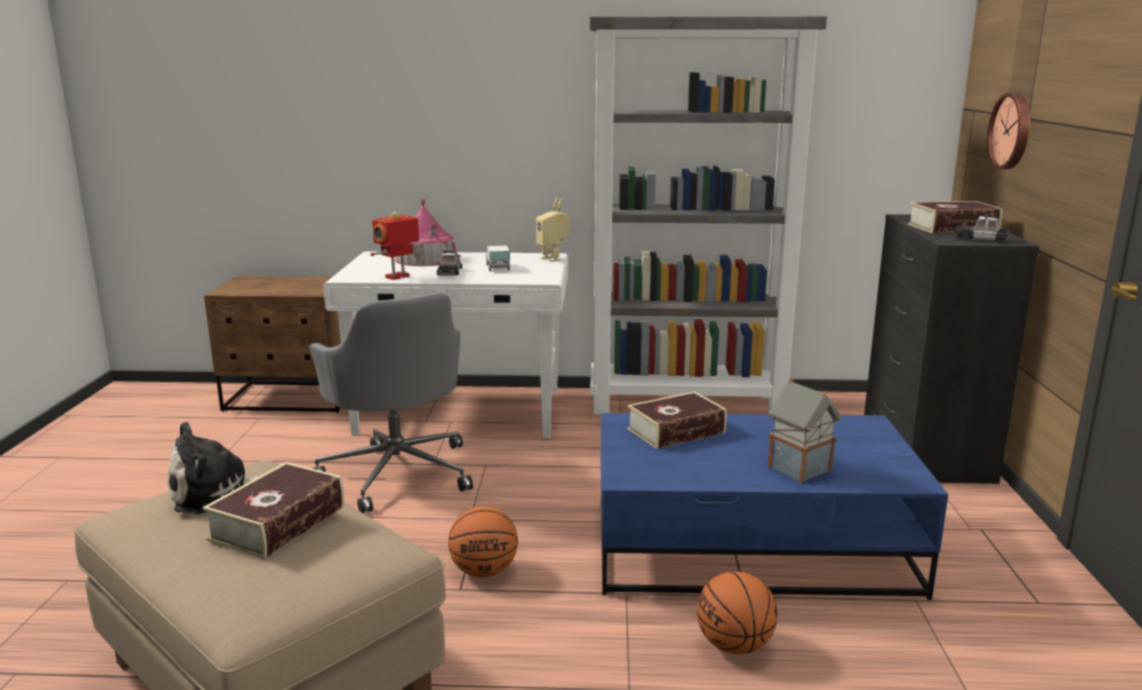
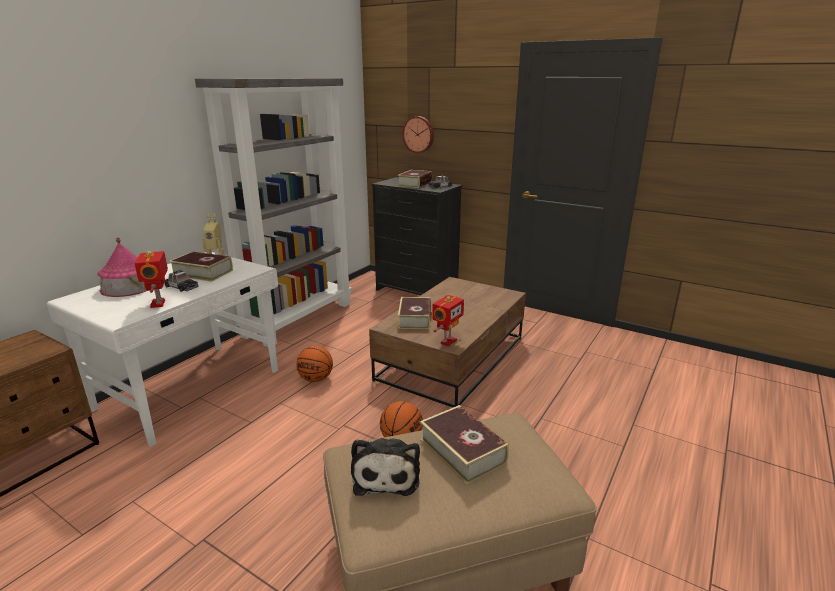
camera: 60 degrees left, 5 degrees up
(398, 472) = (243, 440): grey office chair -> none
(497, 267) = (203, 273): toy truck -> book
(634, 471) = (447, 341): none -> toy robot
(734, 645) = (520, 391): basketball -> basketball (316, 379)
(752, 546) = (452, 358): blue coffee table -> brown coffee table
(801, 469) = (482, 308): toy house -> none

